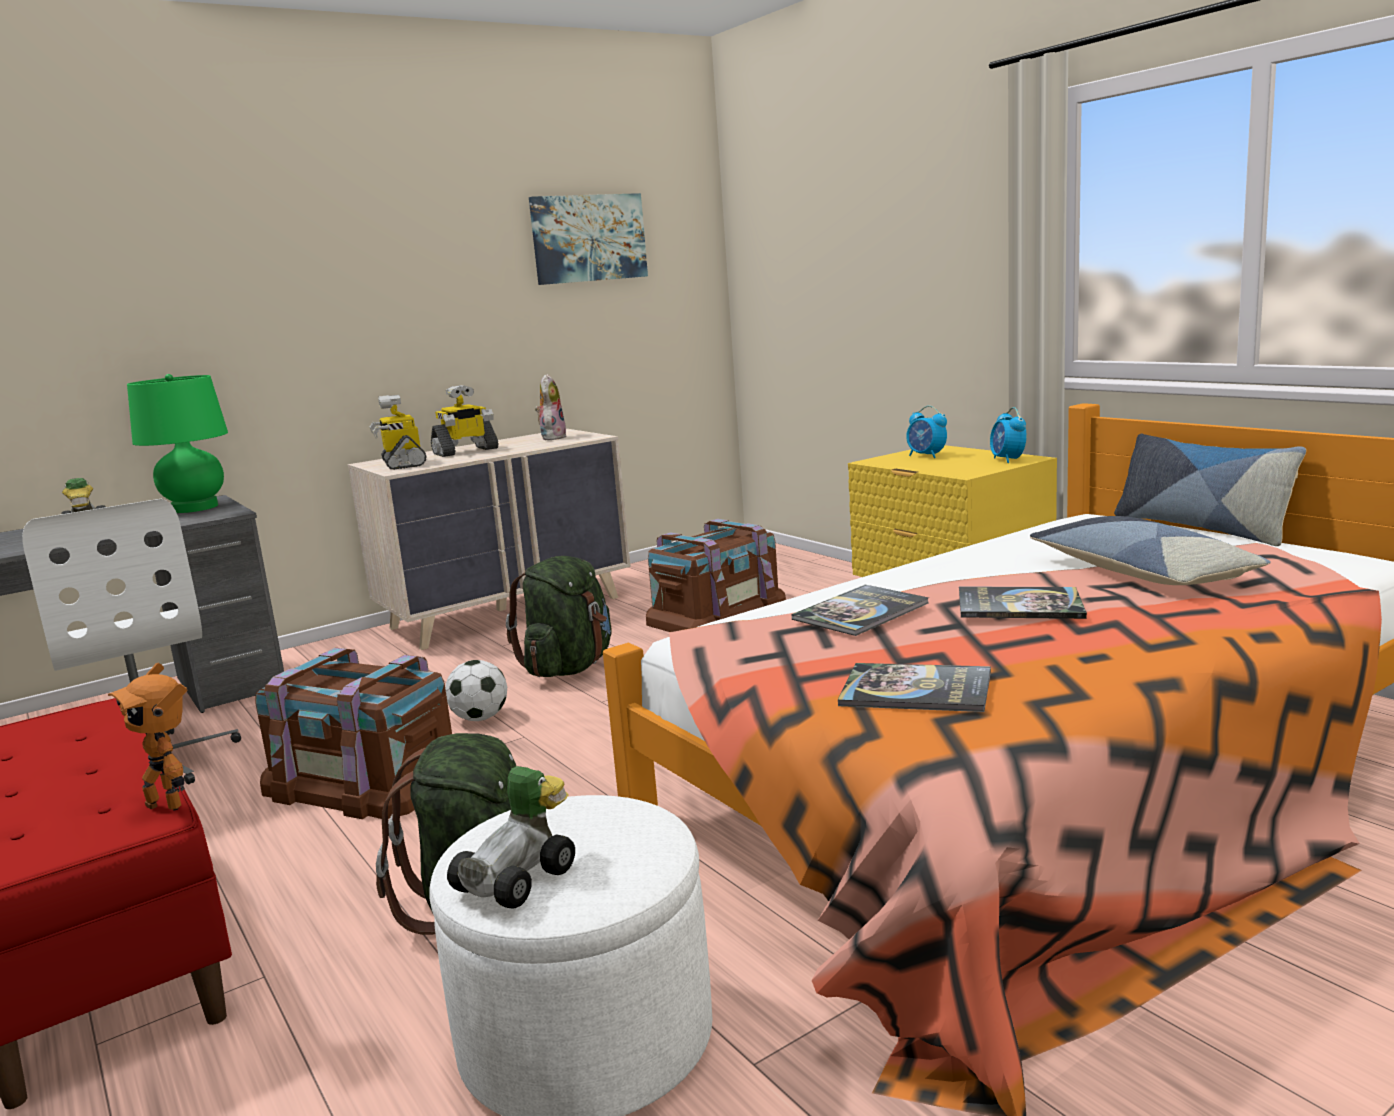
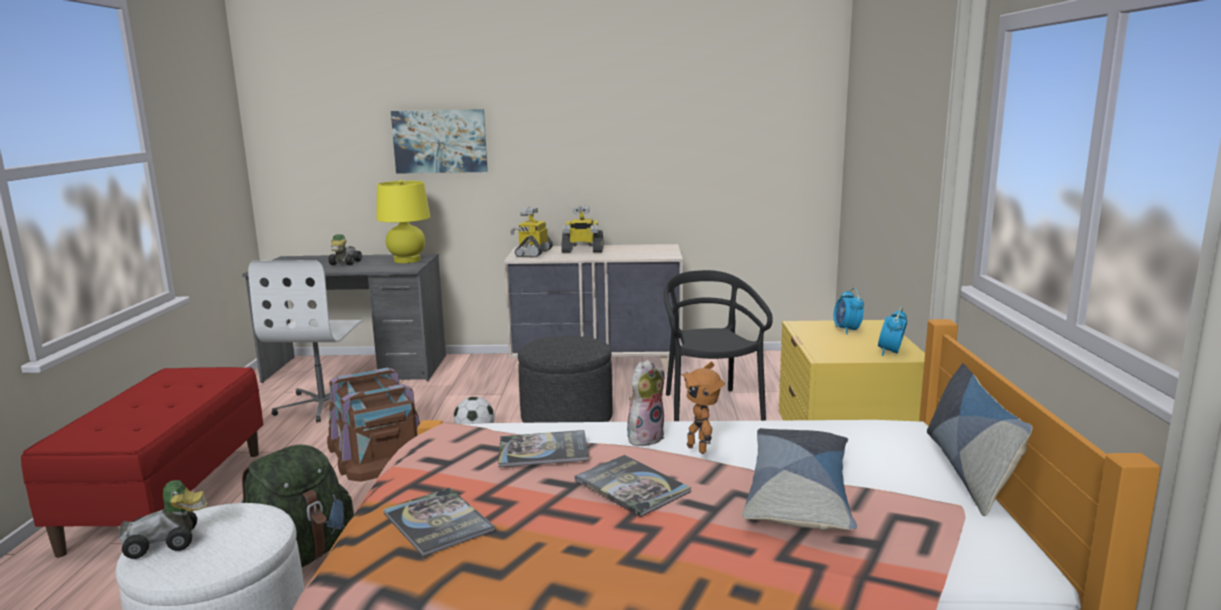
camera: 35 degrees right, 0 degrees up
(168, 804) = (148, 436): toy robot -> toy robot (699, 448)
(195, 508) = (407, 260): green table lamp -> yellow table lamp
(552, 438) = (648, 250): plush toy -> plush toy (645, 437)
(569, 668) = (567, 418): green backpack -> grey ottoman
(588, 238) = (716, 105): picture -> picture (440, 141)
(716, 613) = (709, 408): brown storage box -> black chair

